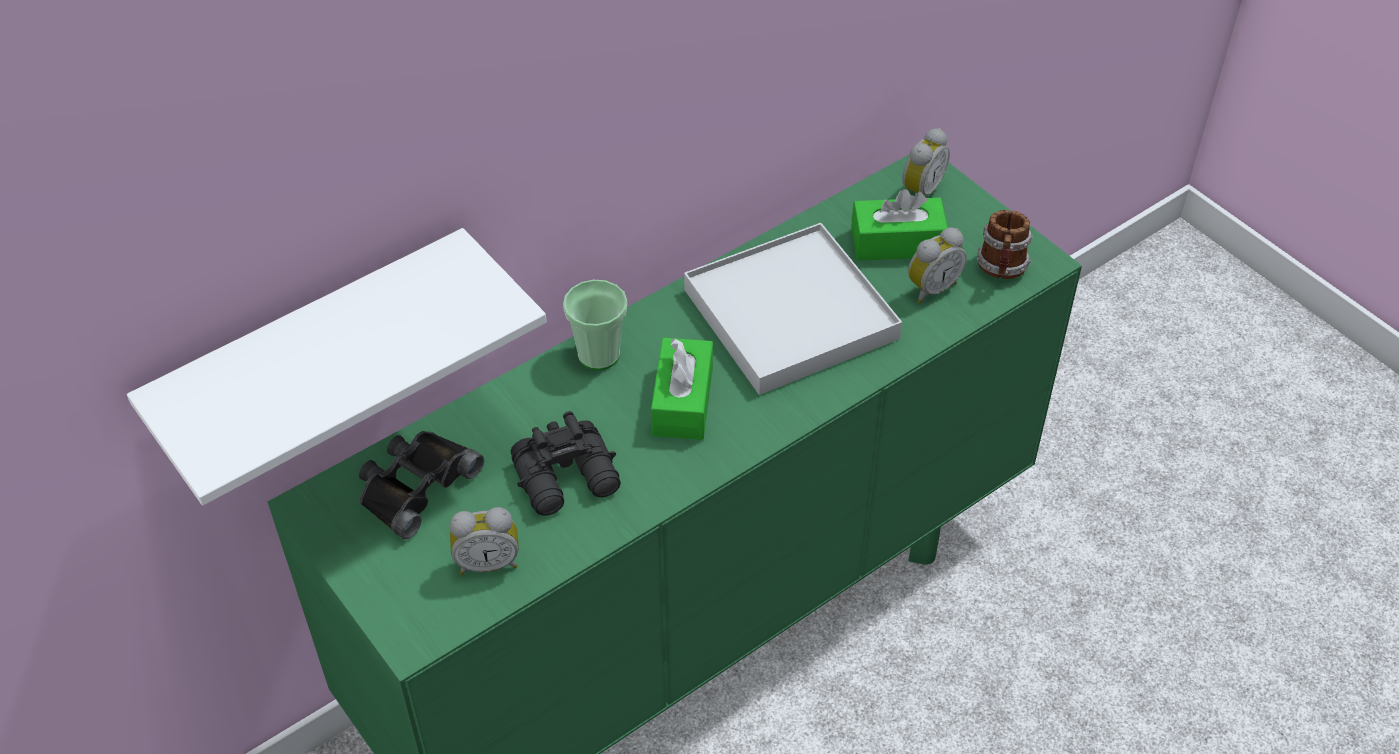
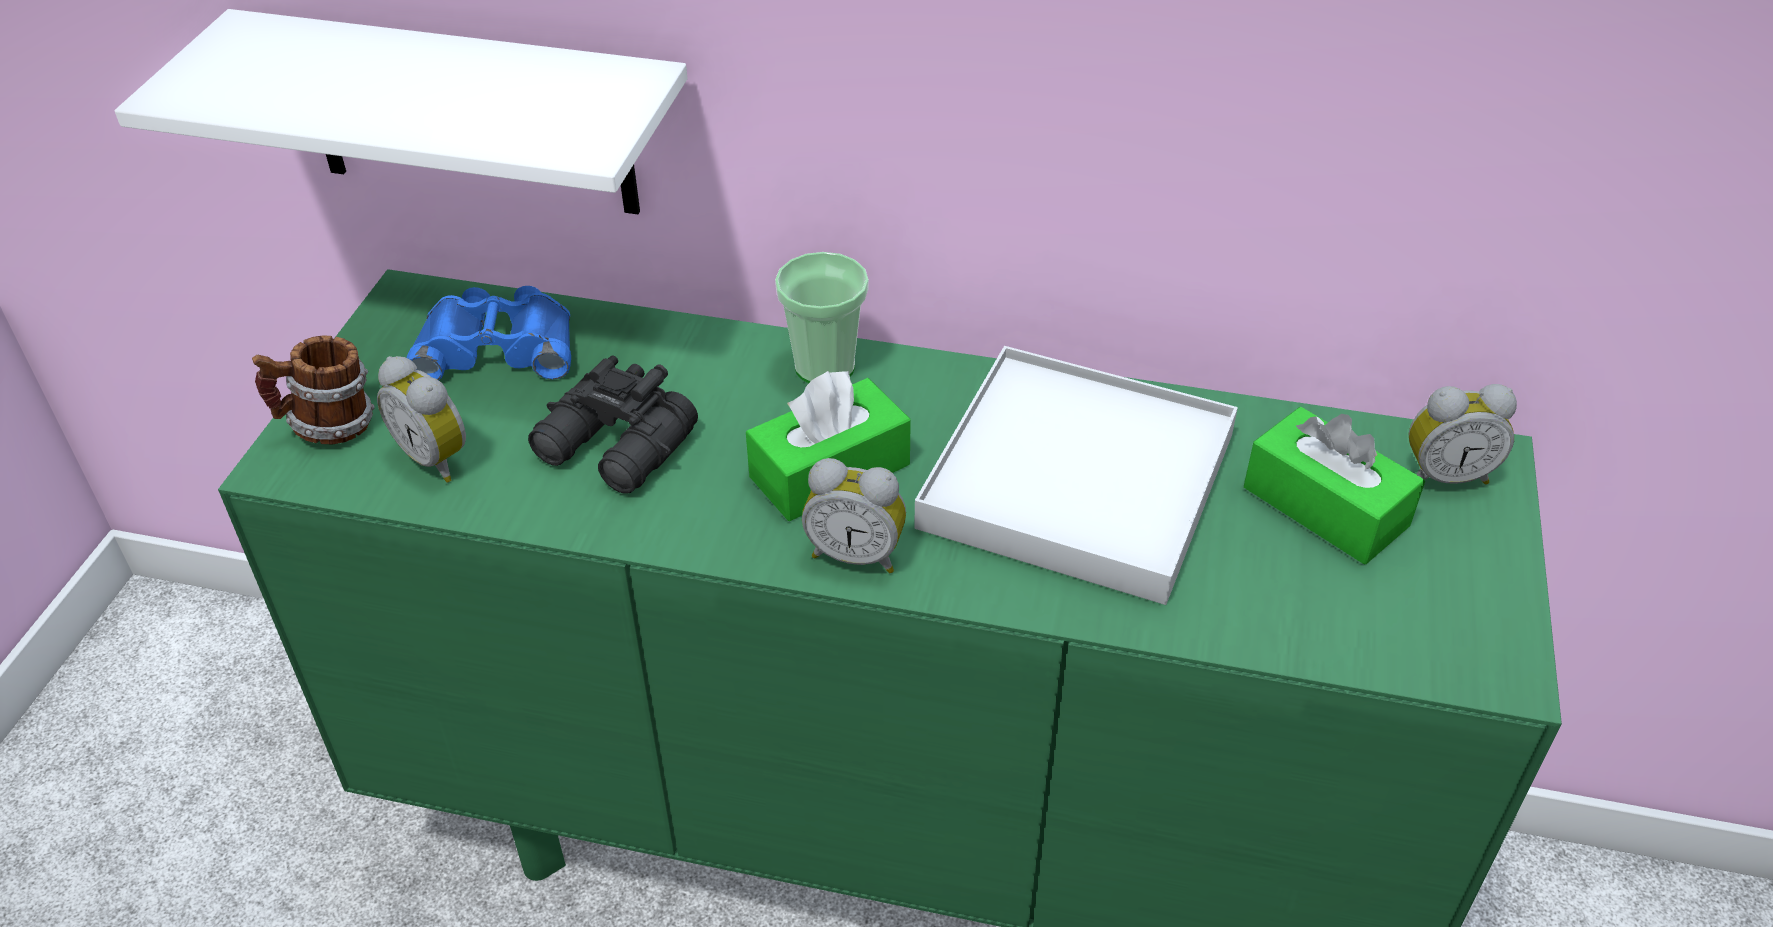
camera: 50 degrees right, 5 degrees down
(415, 485) = (497, 346): black binoculars -> blue binoculars
(931, 288) = (1294, 584): alarm clock -> alarm clock (856, 554)
(1002, 269) = (1427, 637): mug -> mug (329, 427)

